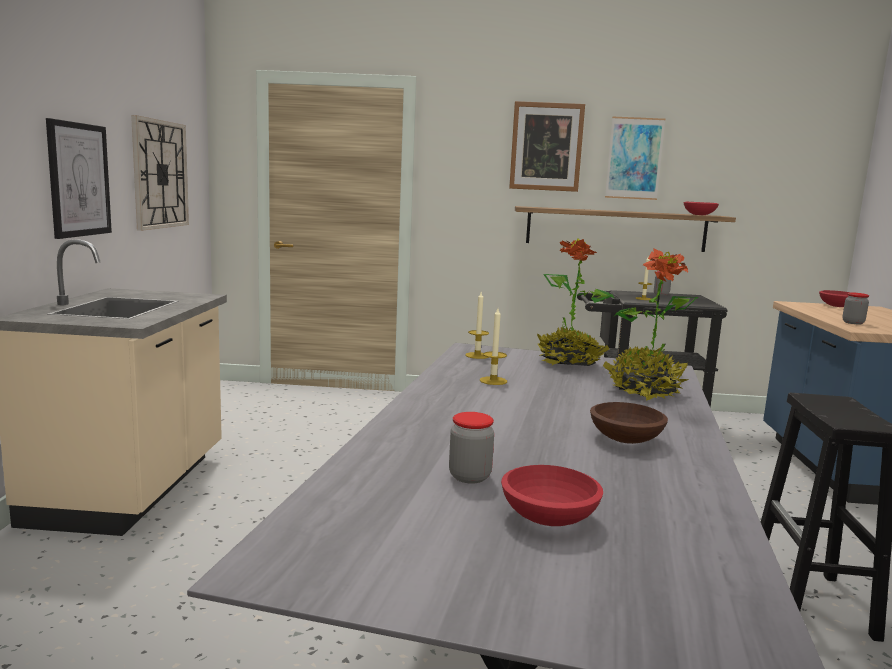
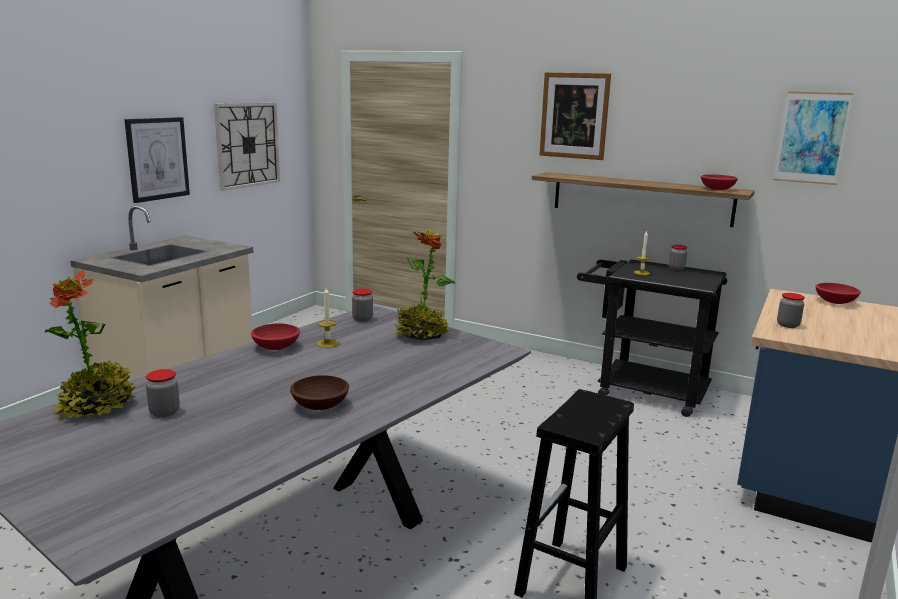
camera: 25 degrees right, 5 degrees up
(477, 355) = (362, 319): candle -> jar
(549, 518) = (154, 447): red bowl -> red bowl (275, 347)
(634, 158) = (660, 128): picture -> picture (812, 138)
(643, 391) = (427, 368): potted plant -> potted plant (97, 406)

